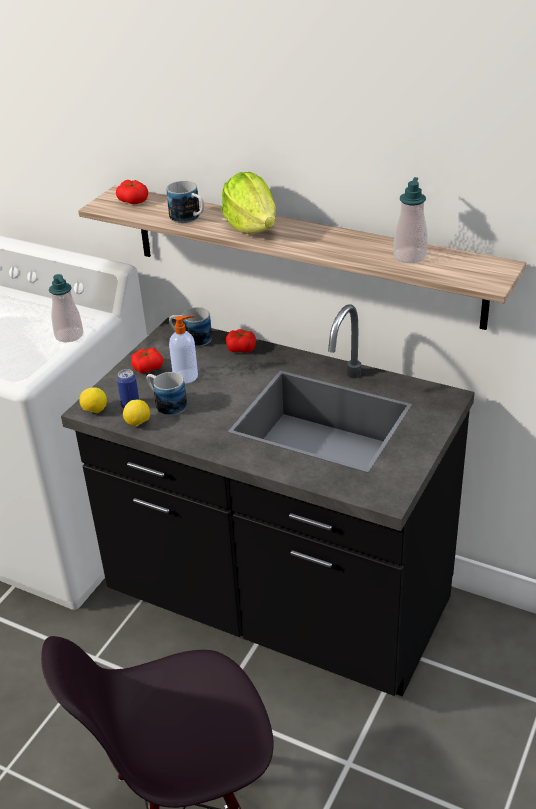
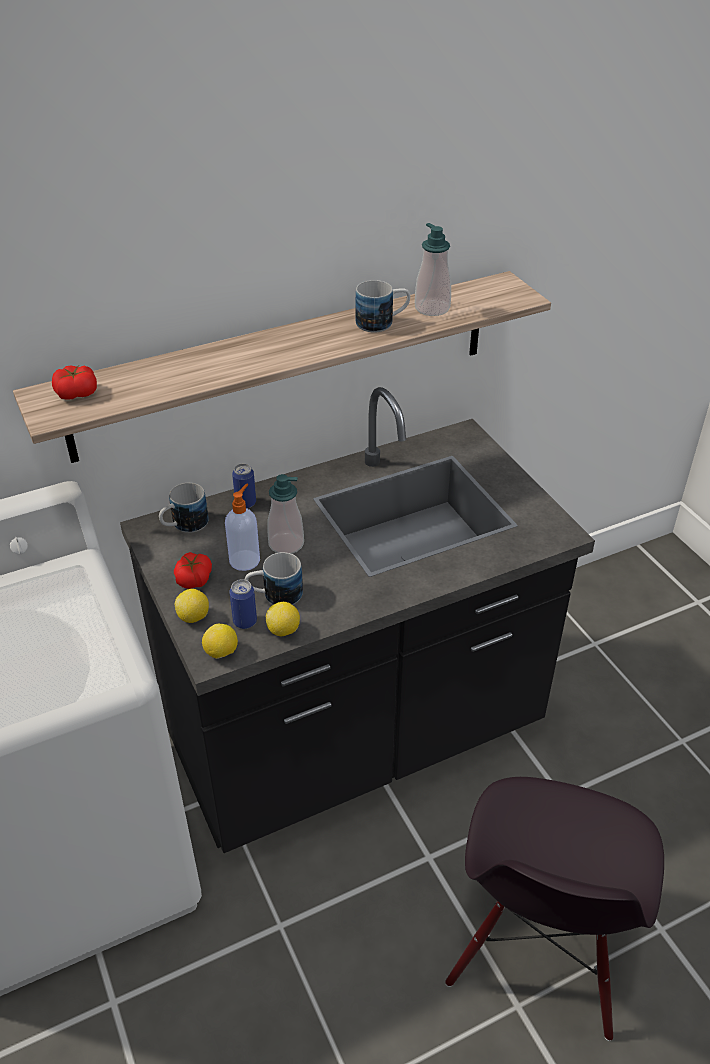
camera: 55 degrees left, 5 degrees up
(69, 335) = (86, 600): soap dispenser -> soap dispenser (286, 544)
(114, 385) = (194, 617): none -> lemon
(189, 218) = (179, 378): mug -> mug (382, 323)
(241, 348) = (245, 503): tomato -> can
(251, 227) = (256, 354): lettuce -> none

